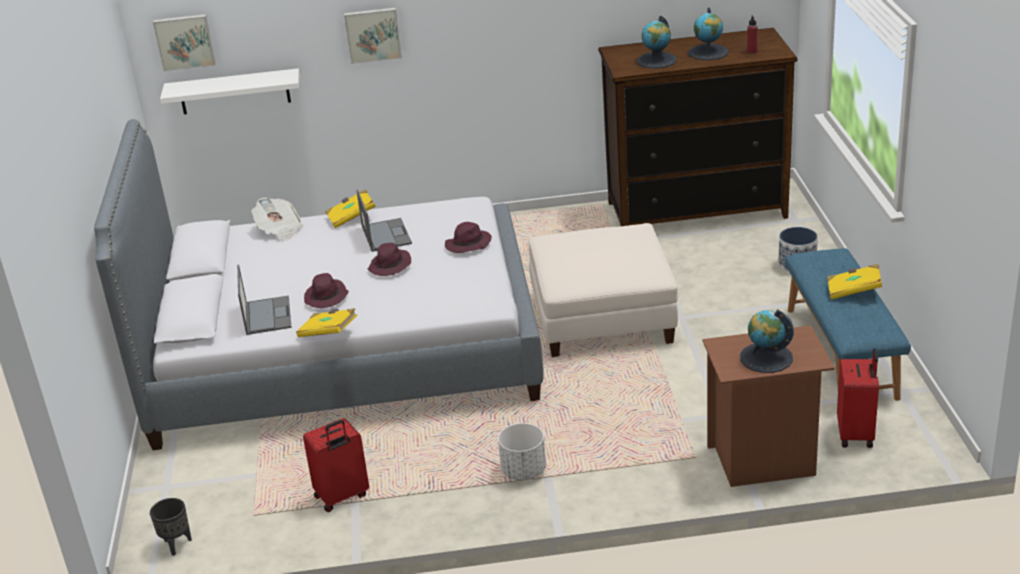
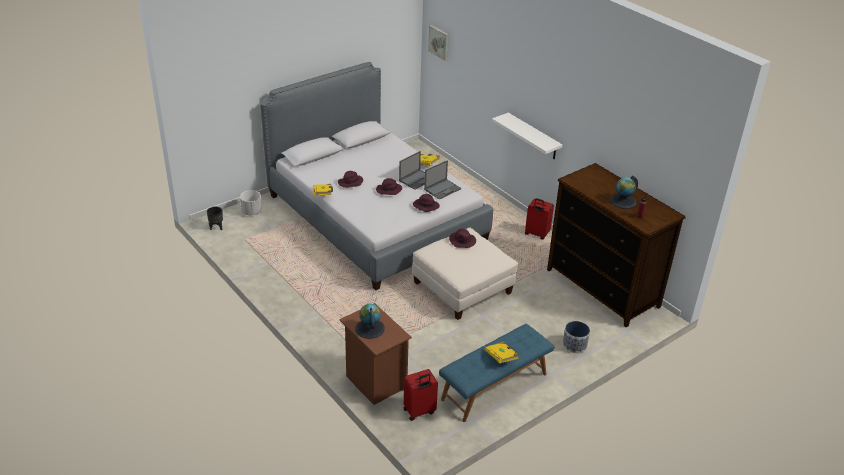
camera: 55 degrees right, 5 degrees up
(234, 91) = (451, 78): white shelf -> white shelf (533, 136)
(267, 315) = (326, 173): laptop -> laptop (443, 189)
(279, 230) = (398, 149): newspaper -> none
(342, 497) = (269, 258): red suitcase -> red suitcase (536, 234)
(373, 34) = (505, 87): picture -> none
(524, 471) = (318, 304): white planter -> white planter (252, 212)
(568, 248) = (462, 241): none -> purple hat
(656, 60) = (594, 186): globe -> none

